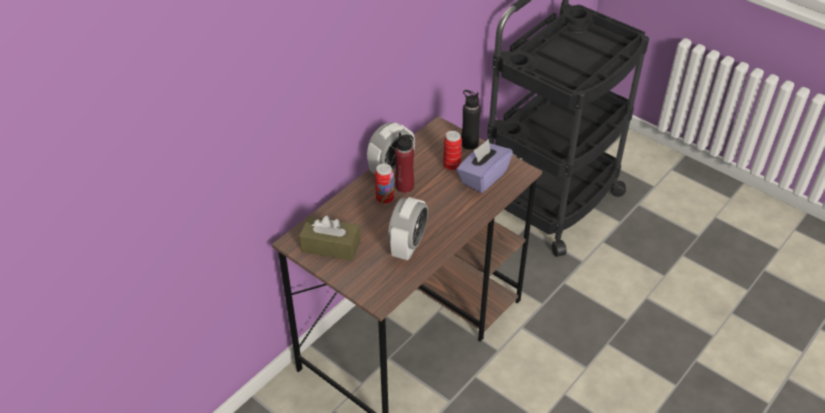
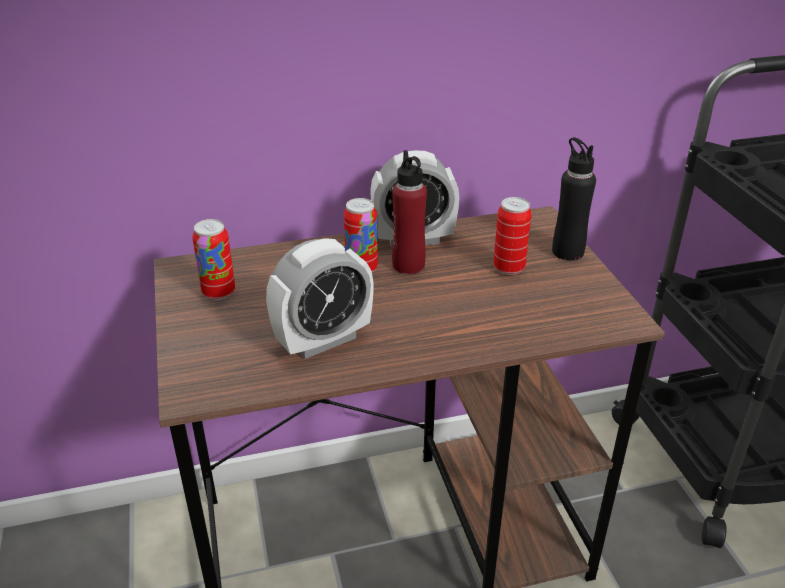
camera: 35 degrees right, 10 degrees down
(331, 246) = (218, 292): brown tissue box -> can
(483, 177) = (545, 300): purple tissue box -> none

